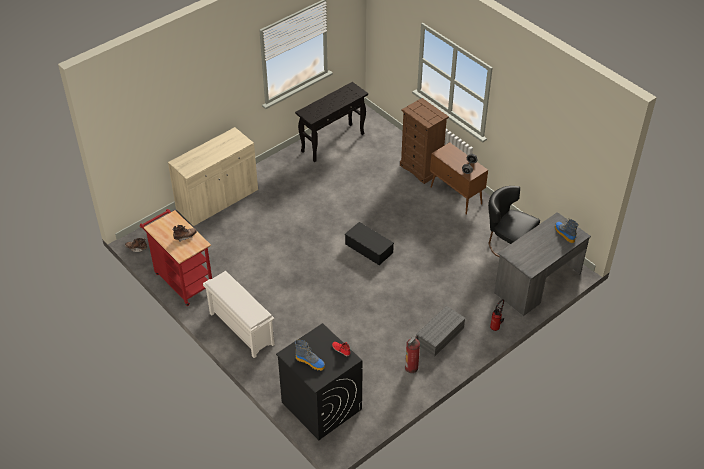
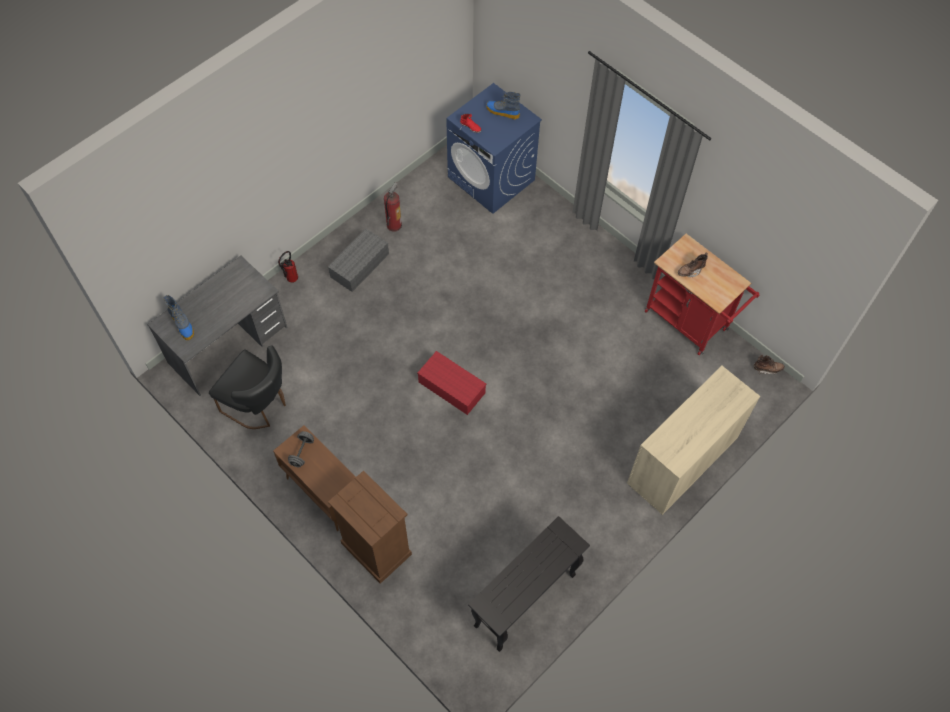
camera: 175 degrees right, 15 degrees up
(240, 328) = (599, 261): white shoe rack -> none
(321, 405) = (491, 179): black washing machine -> blue washing machine
(369, 248) = (450, 387): black storage box -> red storage box

